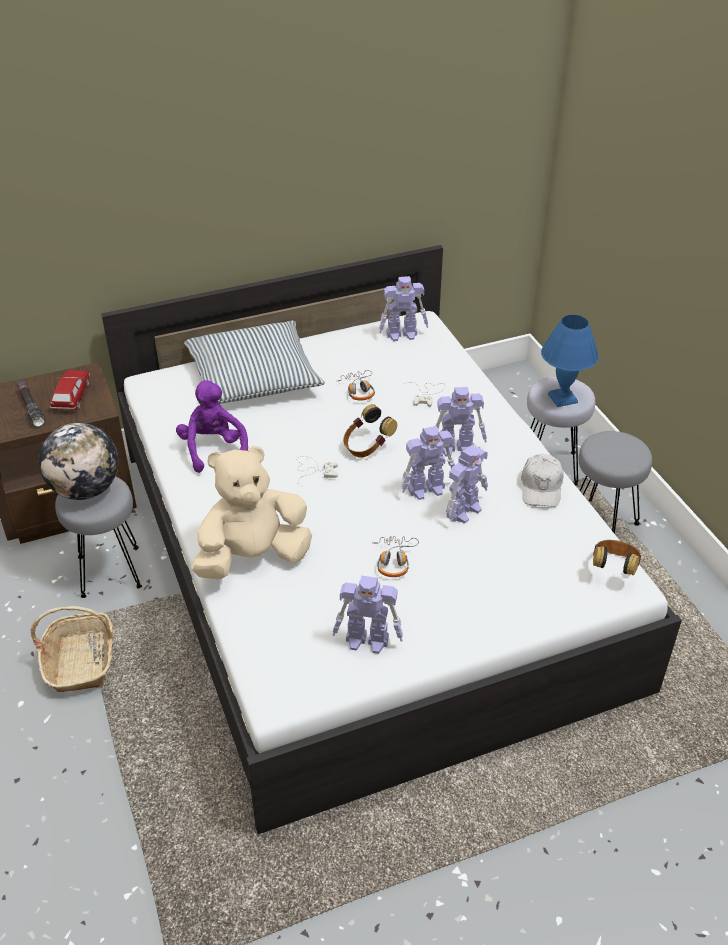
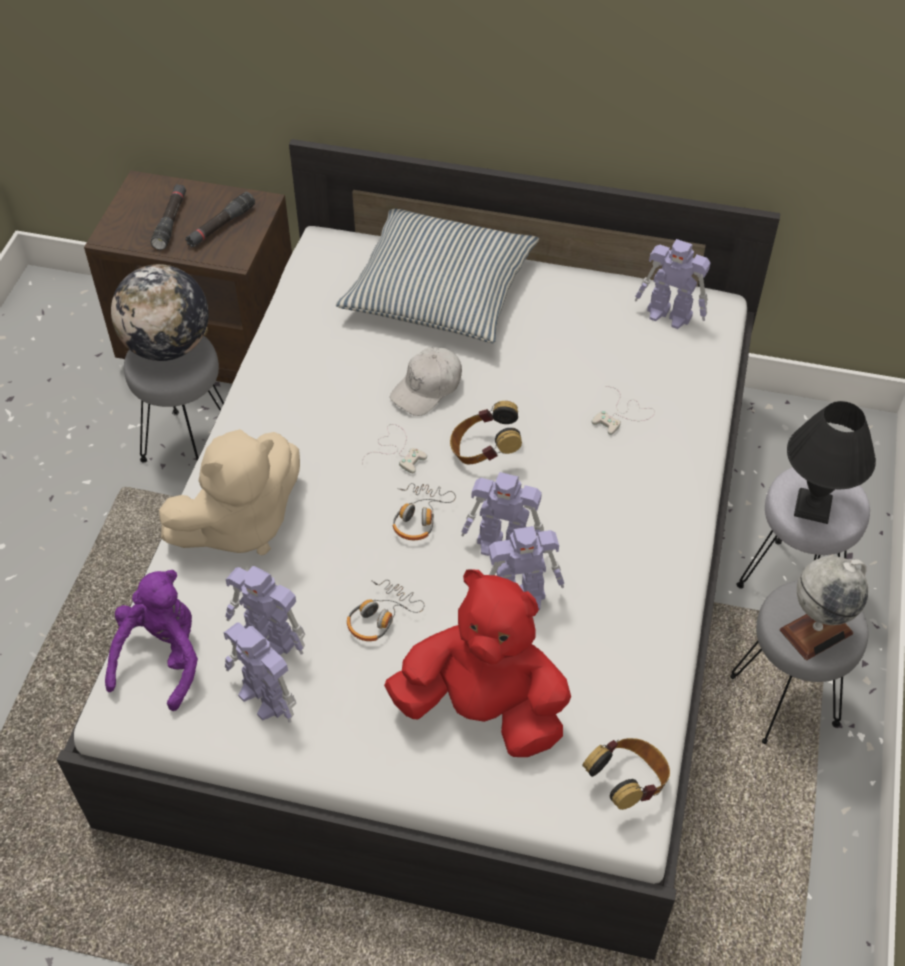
camera: 35 degrees right, 10 degrees up
(72, 396) = (221, 226): toy car -> black flashlight
(81, 661) = (86, 532): basket -> none
(213, 449) = (316, 365): purple plush toy -> purple plush toy (162, 658)
(252, 557) = (240, 524): beige plush toy -> beige plush toy turned 135 degrees clockwise
(359, 390) = (544, 368): headphones -> headphones (419, 516)
(457, 448) = (590, 509): toy robot -> toy robot (270, 639)
(501, 576) = (483, 709): none -> red plush toy
(541, 487) = (644, 620): white cap -> white cap (427, 388)
(563, 398) = (814, 507): blue table lamp -> black table lamp
(622, 455) = (816, 631): none -> globe

